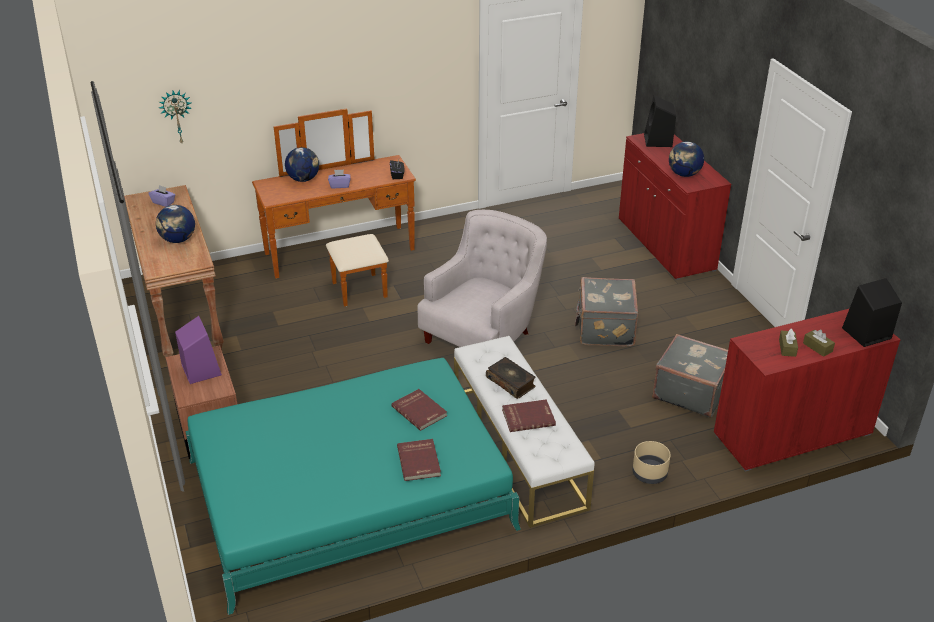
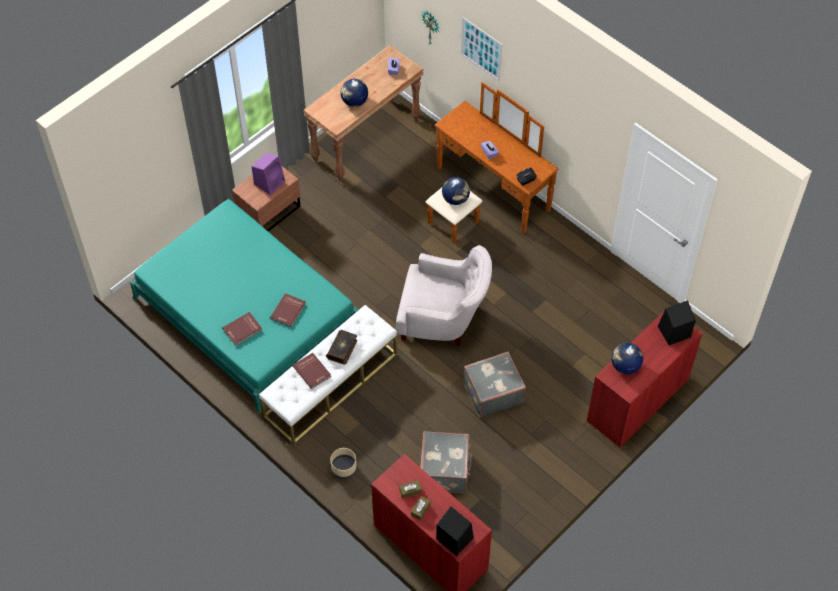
camera: 65 degrees right, 20 degrees up
(259, 80) = (481, 49): none -> picture
(303, 179) = (485, 128): globe -> globe (455, 199)

